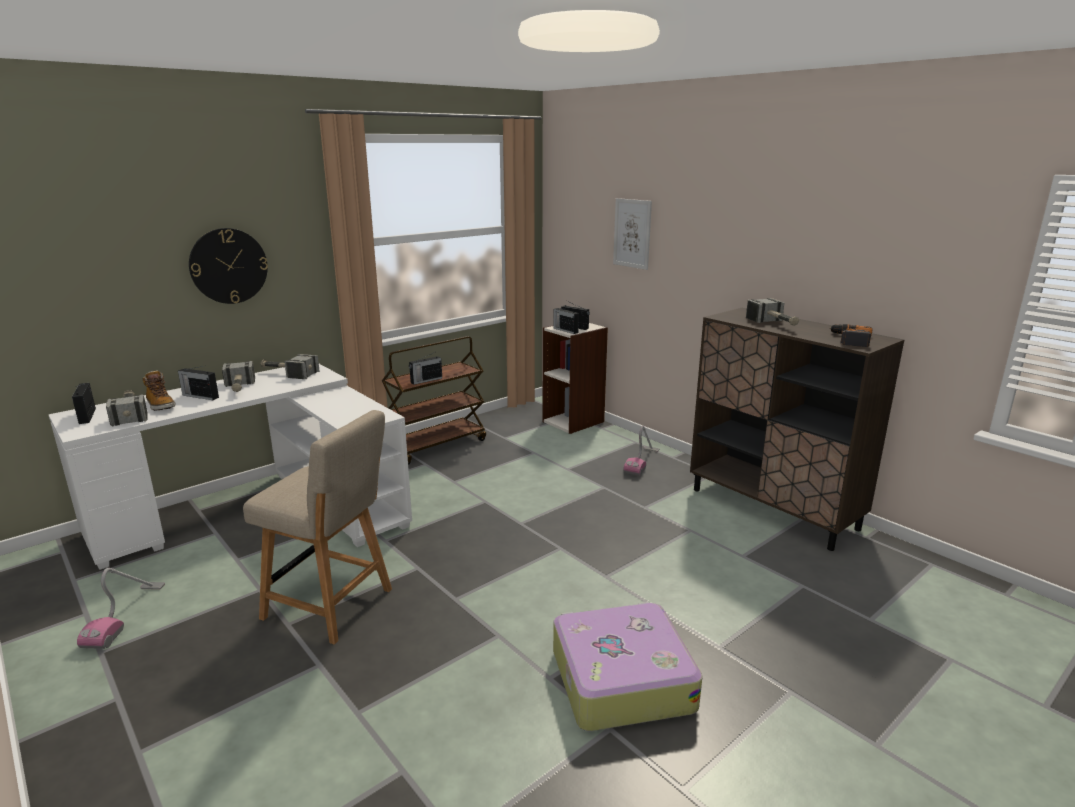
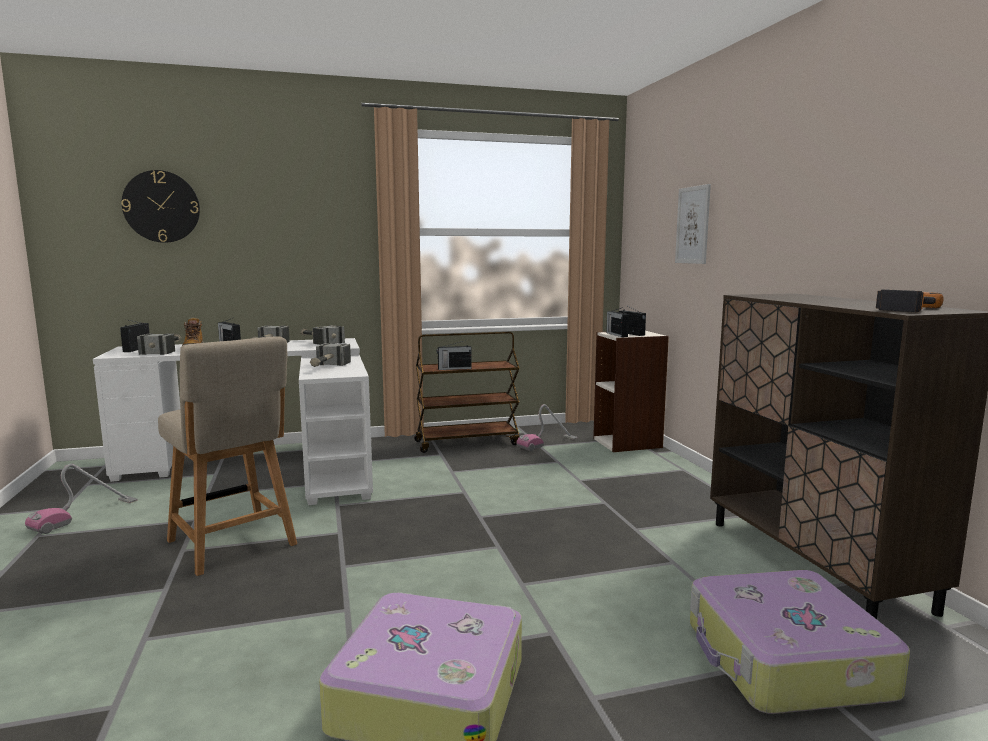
camera: 25 degrees right, 10 degrees down
(228, 266) = (283, 240): wall clock -> wall clock (161, 206)
(642, 462) = (674, 488): vacuum cleaner -> vacuum cleaner (548, 443)
(774, 324) = (810, 299): hammer -> hammer (327, 367)
(803, 587) = (785, 661): none -> suitcase

